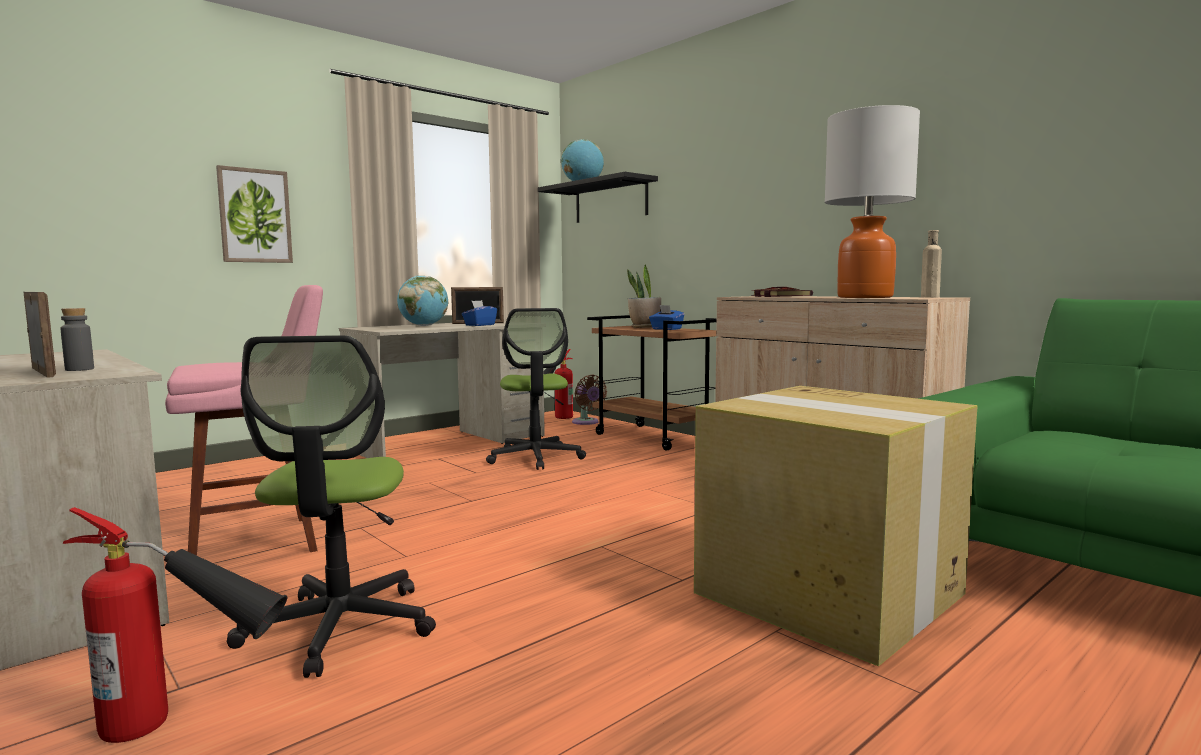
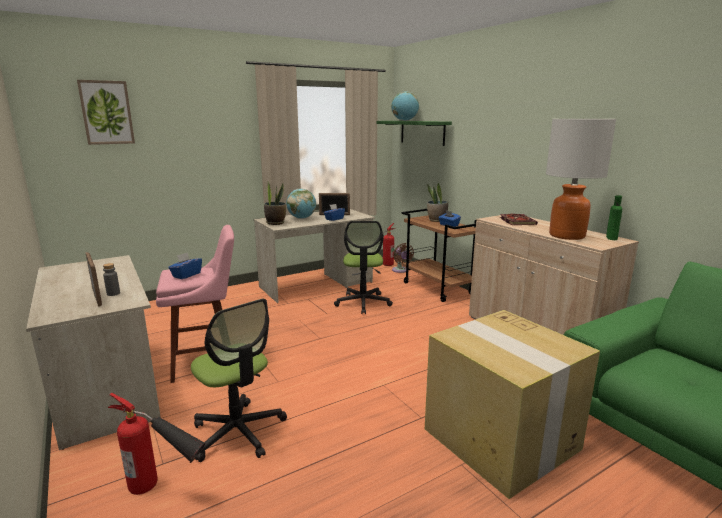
camera: 10 degrees right, 10 degrees up
(227, 364) = (186, 275): none -> blue tissue box
(255, 216) = (205, 155): picture -> picture (106, 112)
(339, 627) = (238, 432): office chair -> office chair turned 45 degrees counterclockwise
(380, 328) = (275, 223): none -> potted plant
(610, 201) = (422, 132): black shelf -> green shelf
(929, 297) = (611, 238): beige bottle -> green bottle

